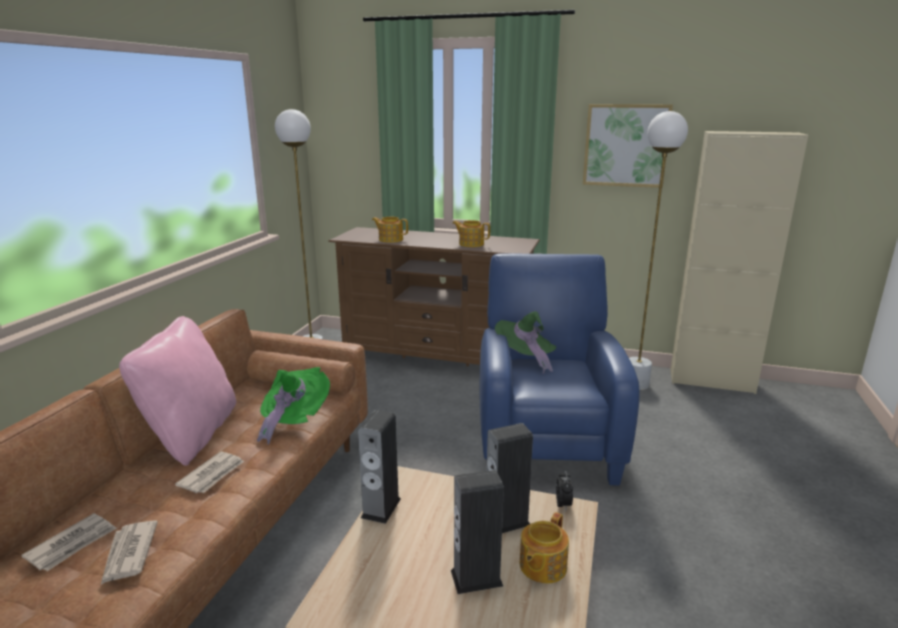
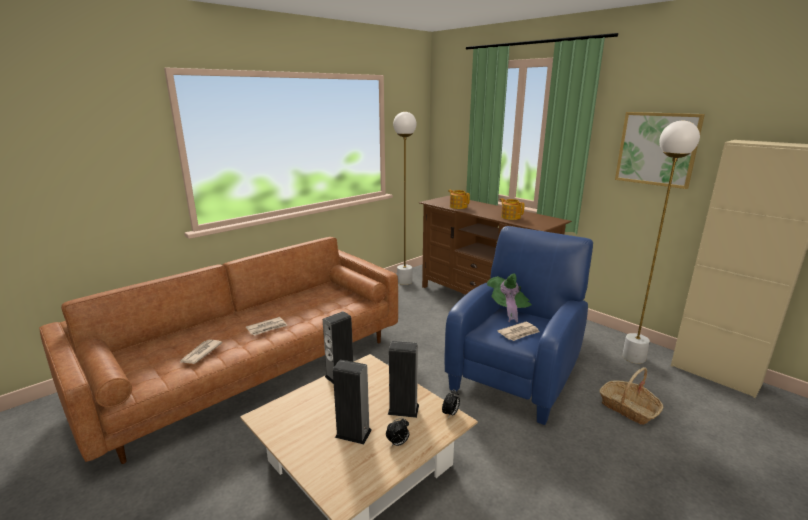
camera: 30 degrees right, 0 degrees up
(72, 544) = (185, 341): newspaper -> newspaper (519, 333)
(192, 435) = (278, 305): pink pillow -> none
(294, 420) = (332, 311): green hat -> none
(541, 566) = (398, 443): teapot -> alarm clock
(674, 439) = (628, 408): none -> basket

